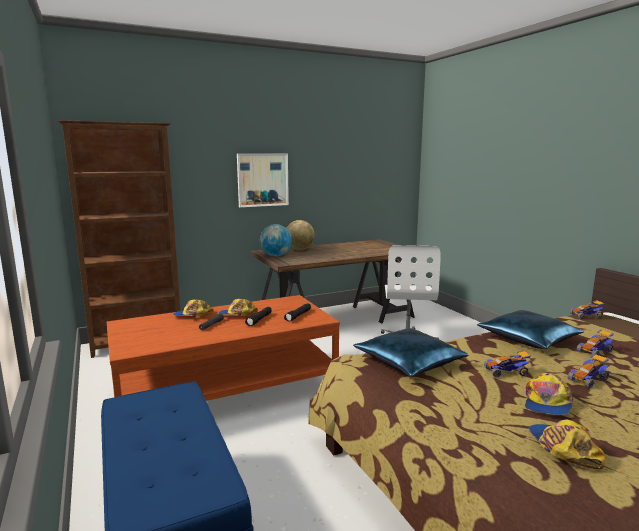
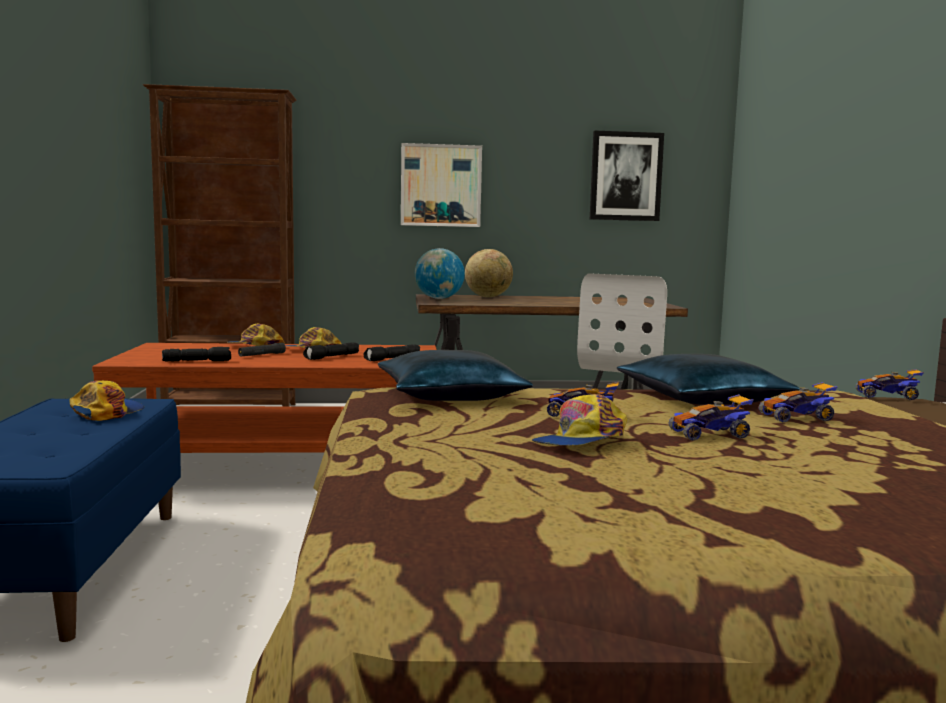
camera: 20 degrees right, 5 degrees down
(179, 341) = (198, 361): none -> black flashlight
(367, 168) = (625, 176): none -> picture
(562, 448) = (505, 472): cap -> cap (107, 412)

